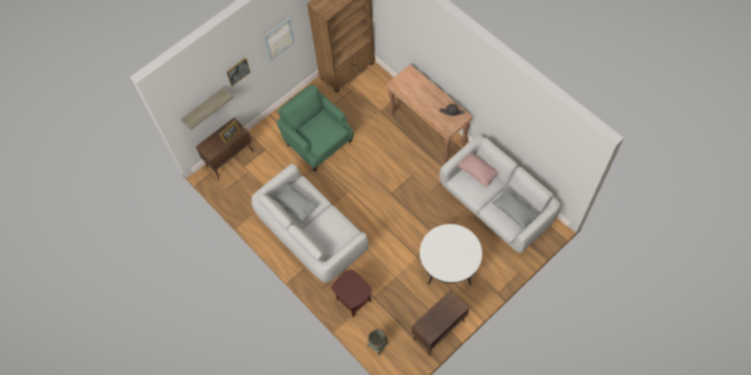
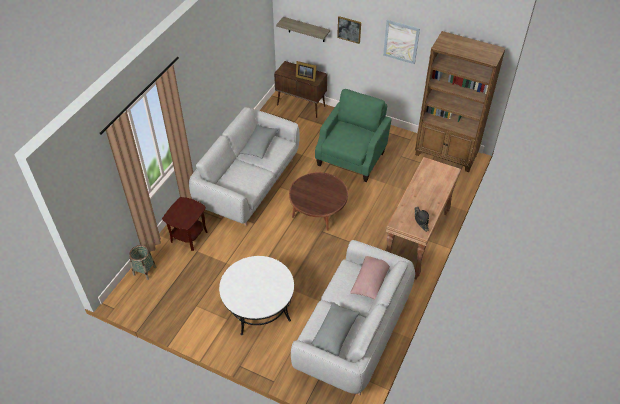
camera: 65 degrees right, 15 degrees down
(367, 188) = (318, 210): none -> brown coffee table
(438, 331) = (175, 320): brown cabinet -> none

